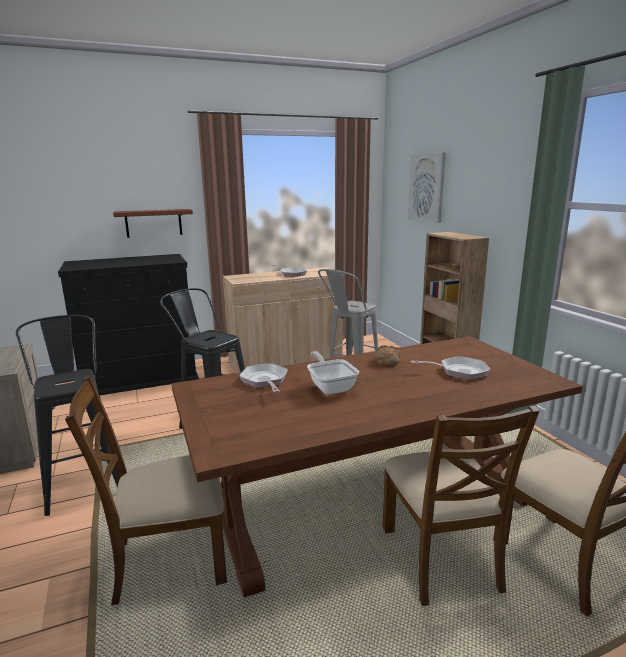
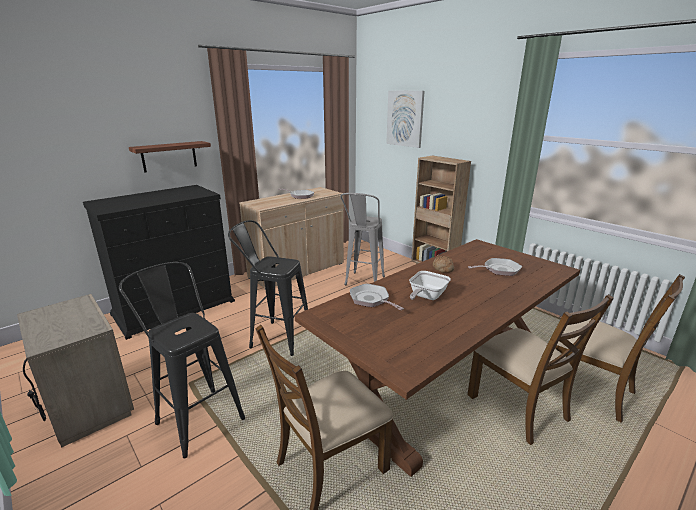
camera: 20 degrees left, 5 degrees up
(330, 387) = (426, 297): frying pan -> frying pan turned 105 degrees counterclockwise

